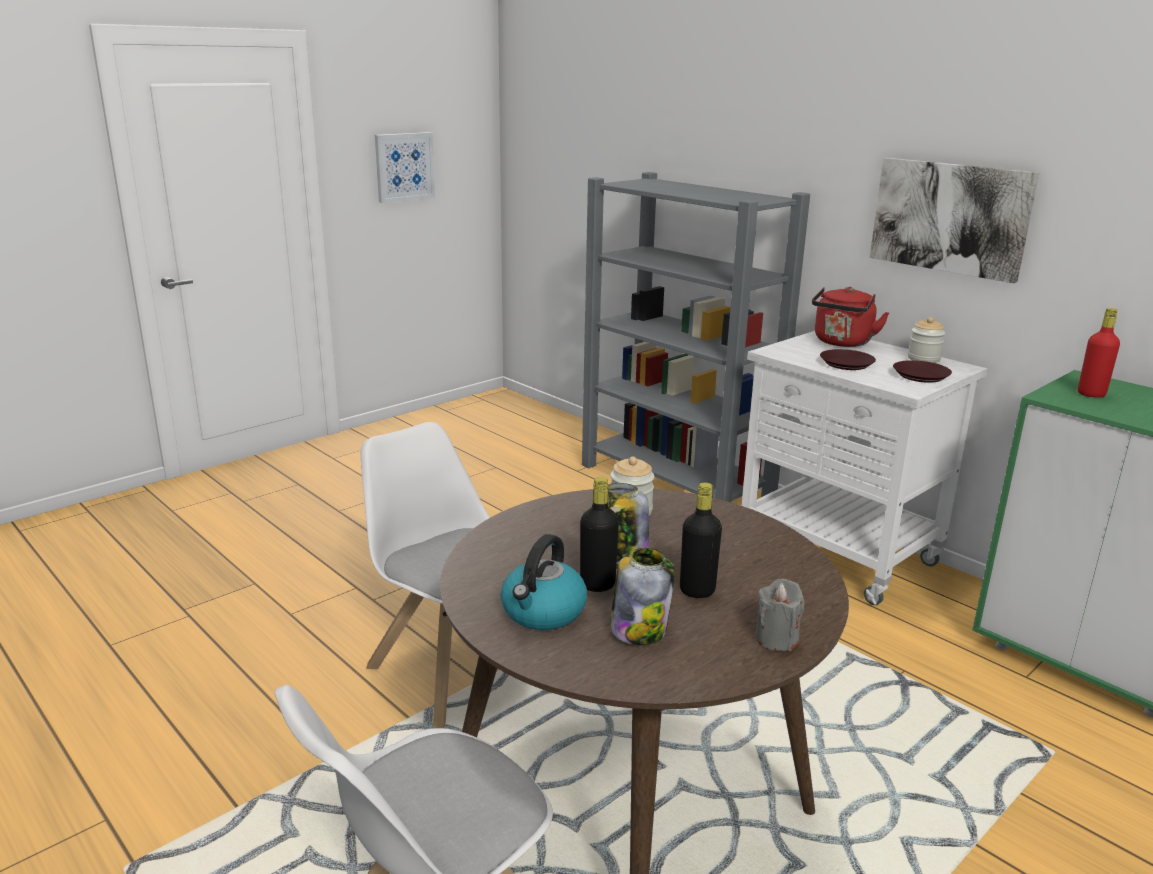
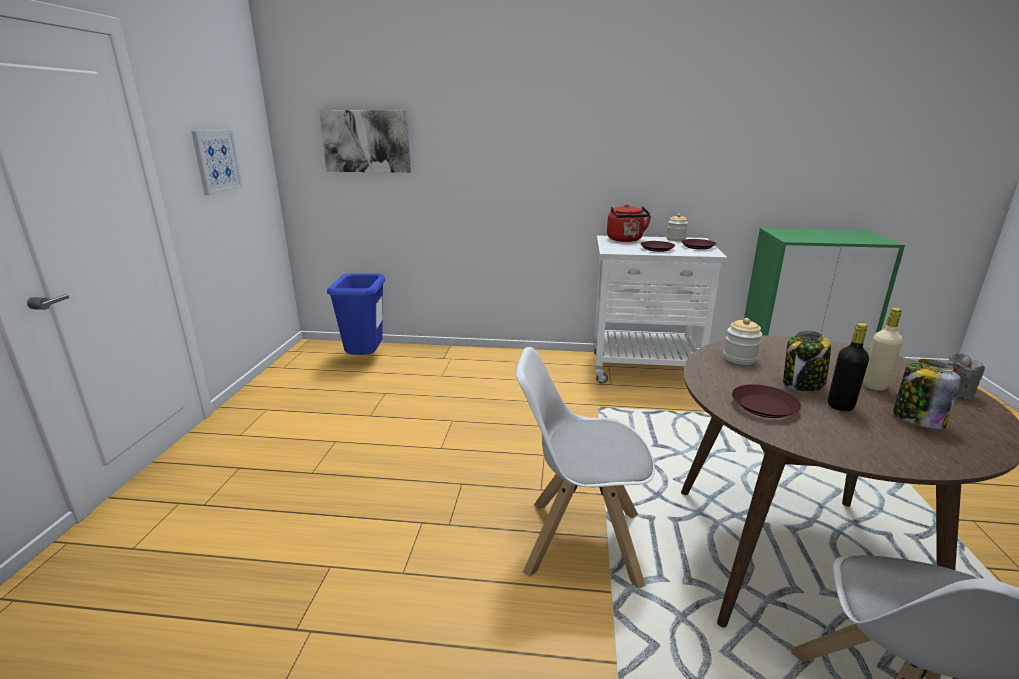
camera: 40 degrees left, 0 degrees up
(523, 551) = (764, 406): none -> brown plate
(527, 428) = (365, 360): none -> blue trash can
(543, 612) = (869, 436): kettle -> none
(675, 483) = (509, 362): grey bookcase -> none
(697, 591) = (874, 386): black bottle -> beige bottle
(950, 217) = (677, 153): picture -> picture (366, 141)
(1091, 394) = (796, 235): red bottle -> none

